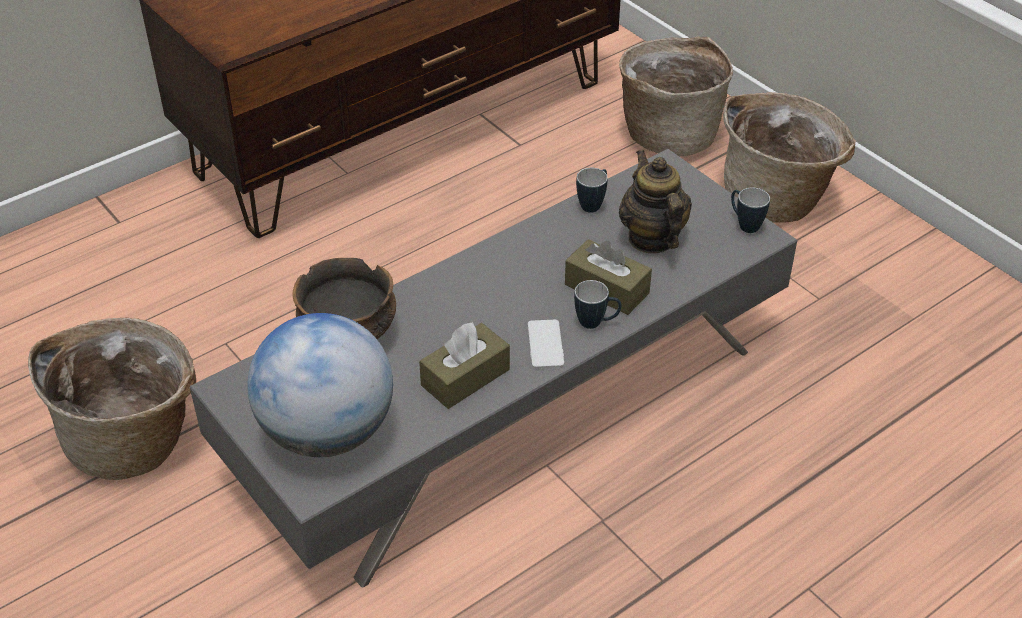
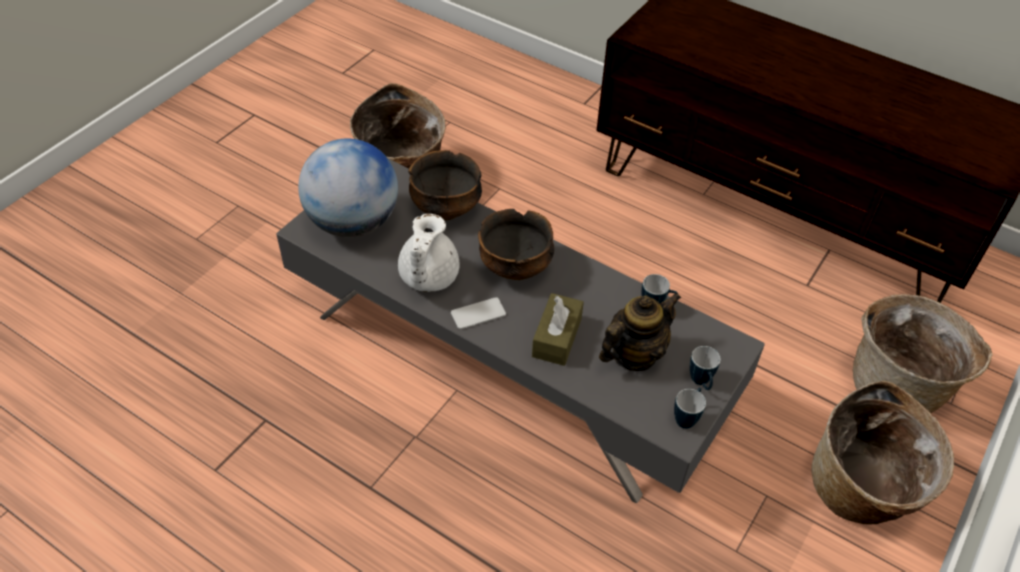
camera: 70 degrees right, 5 degrees up
(465, 377) = (427, 277): brown tissue box -> white teapot
(485, 296) = (516, 267): none -> bowl
(596, 323) = (514, 339): mug -> mug (701, 383)

